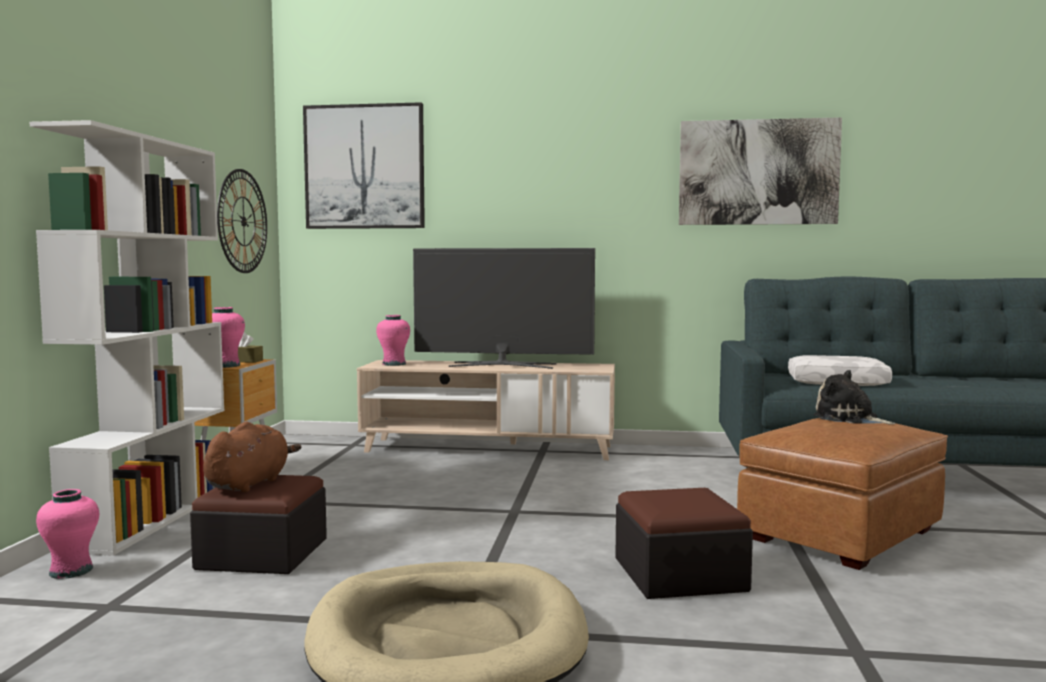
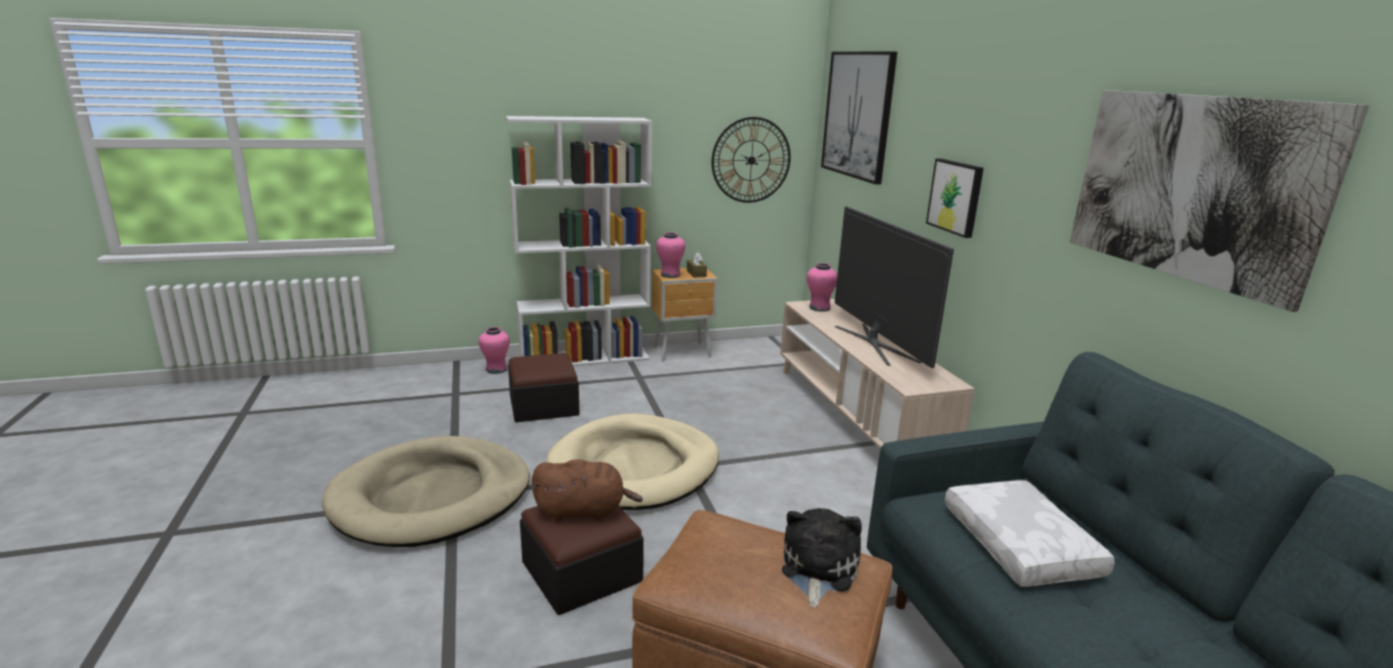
camera: 65 degrees right, 15 degrees up
(249, 483) = (539, 361): brown plush toy -> brown plush toy (584, 511)
(493, 530) = (634, 468): none -> beige dog bed
(542, 218) = (956, 197): none -> picture

